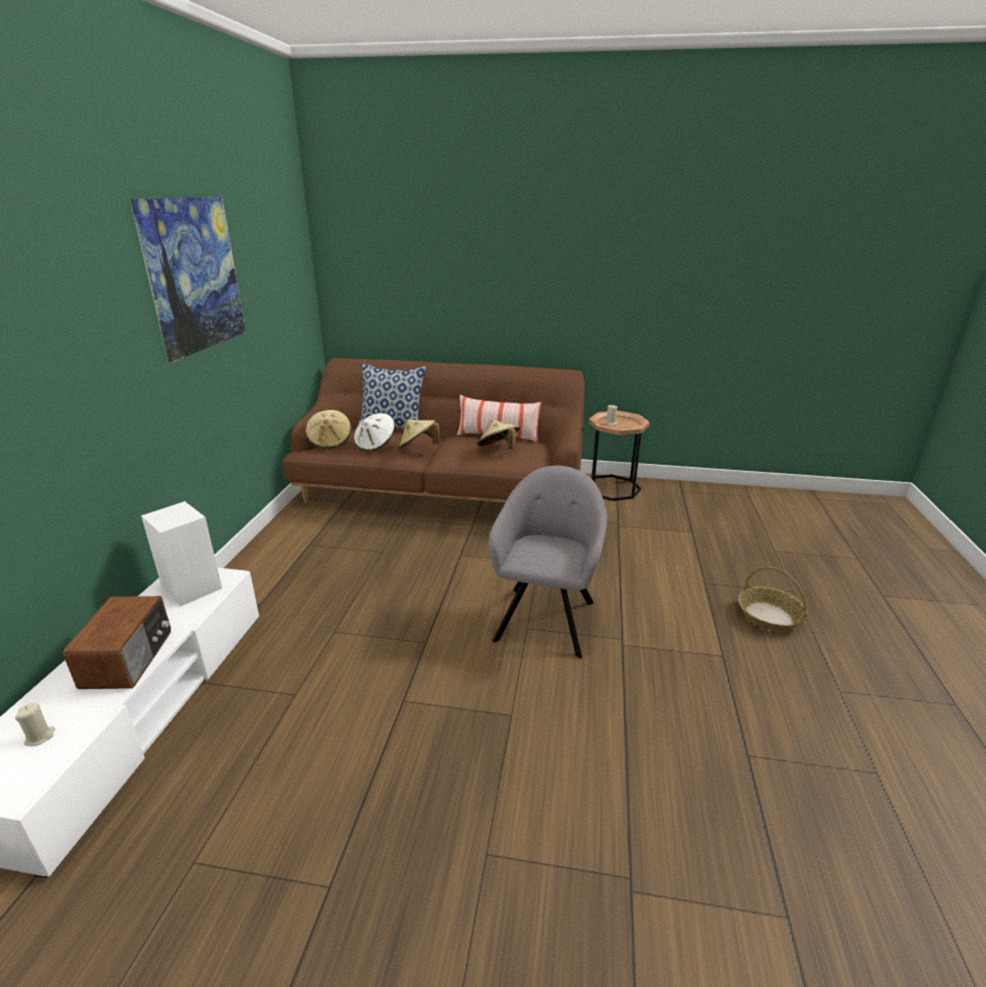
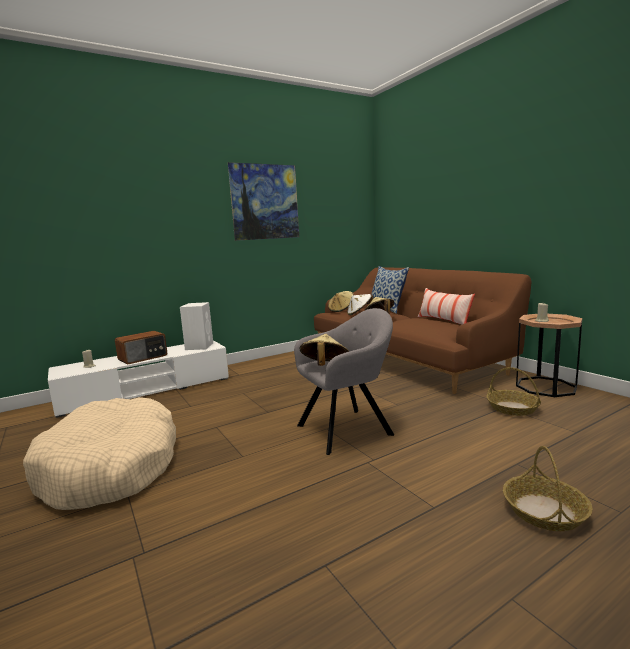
camera: 50 degrees right, 15 degrees down
(387, 849) = (111, 467): none -> beige dog bed
(498, 449) = (425, 324): beige hat -> beige hat (324, 366)
(625, 524) = (513, 408): none -> basket

